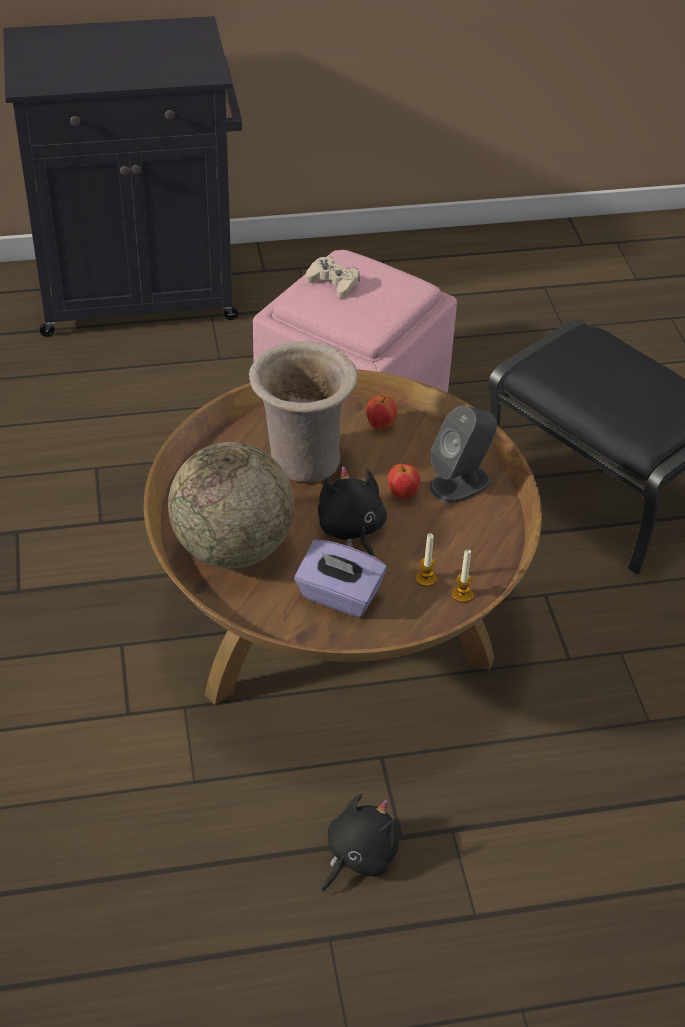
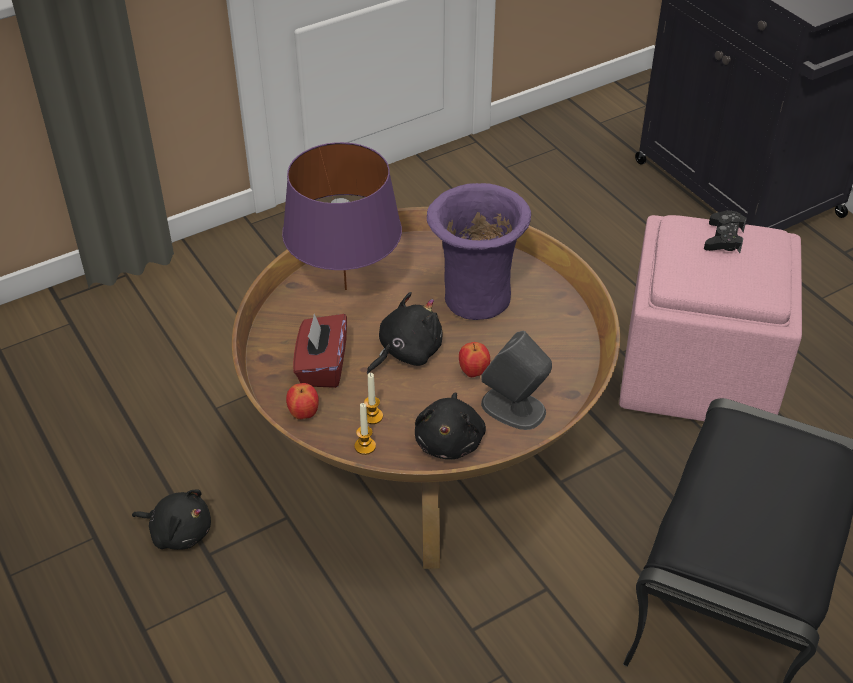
camera: 70 degrees right, 0 degrees up
(233, 548) = (345, 289): globe -> purple table lamp
(301, 462) = (474, 297): beige vase -> purple vase
(333, 283) = (724, 238): beige game controller -> black game controller
(339, 596) = (322, 366): purple tissue box -> red tissue box
(380, 425) = (558, 333): apple -> apple (304, 414)
(481, 536) = (450, 440): none -> black plush toy

